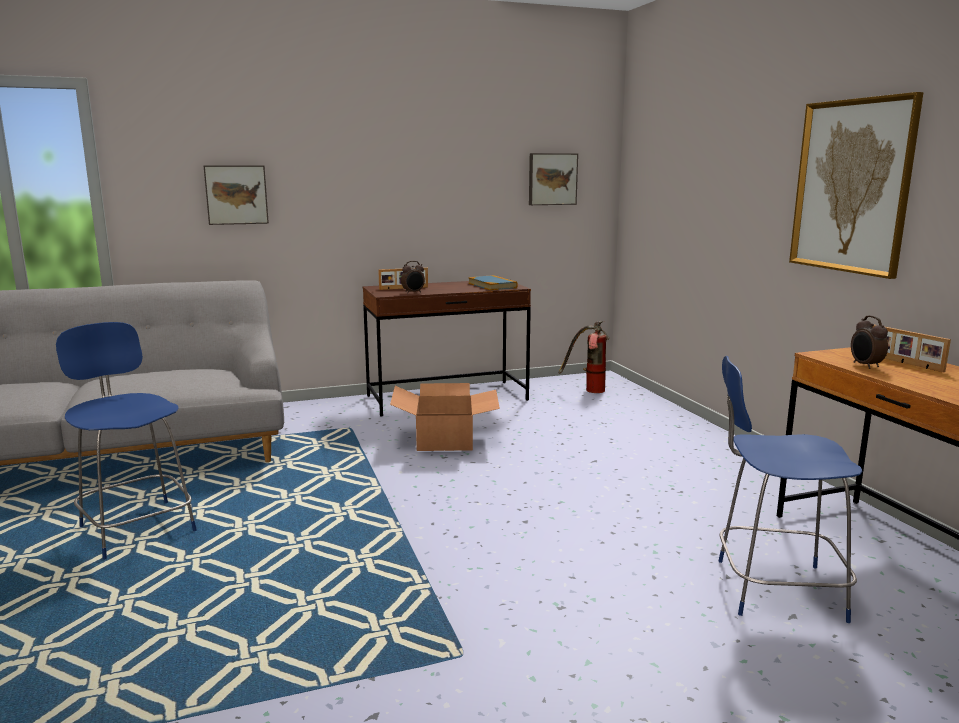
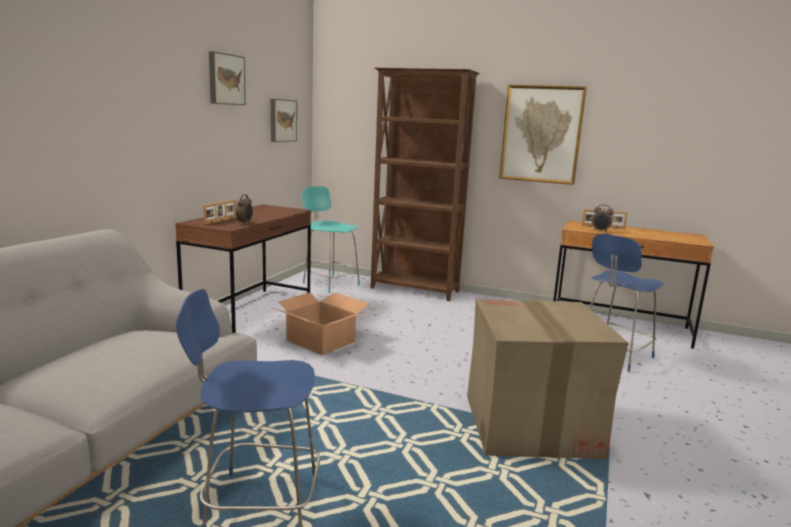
camera: 50 degrees left, 0 degrees up
(236, 194) = (60, 133): picture -> picture (225, 79)
(438, 592) = (531, 425): none -> cardboard box
(492, 285) = (277, 210): book -> none
(588, 391) = (330, 283): fire extinguisher -> turquoise chair
(676, 422) = (415, 290): none -> brown bookcase

